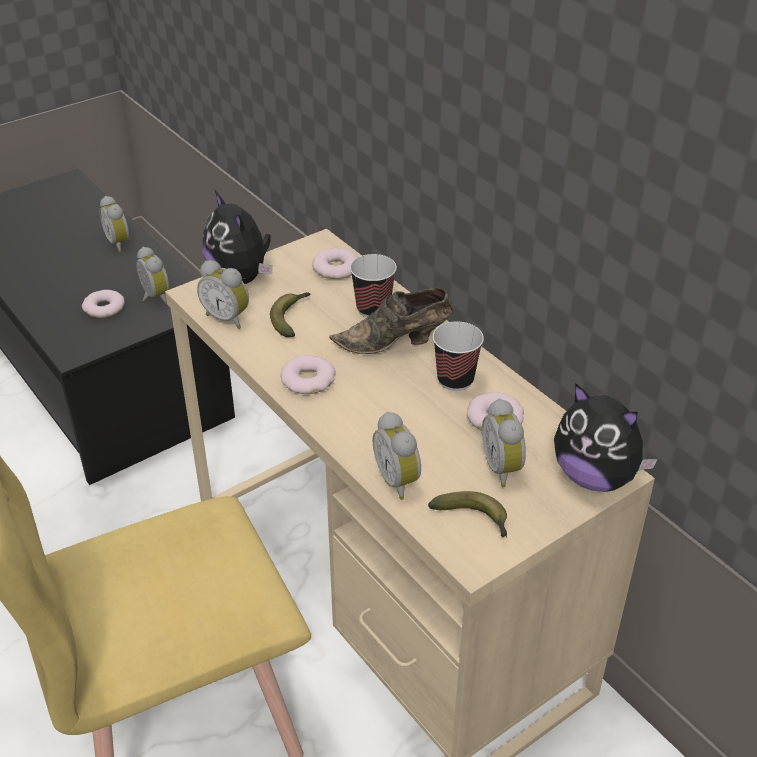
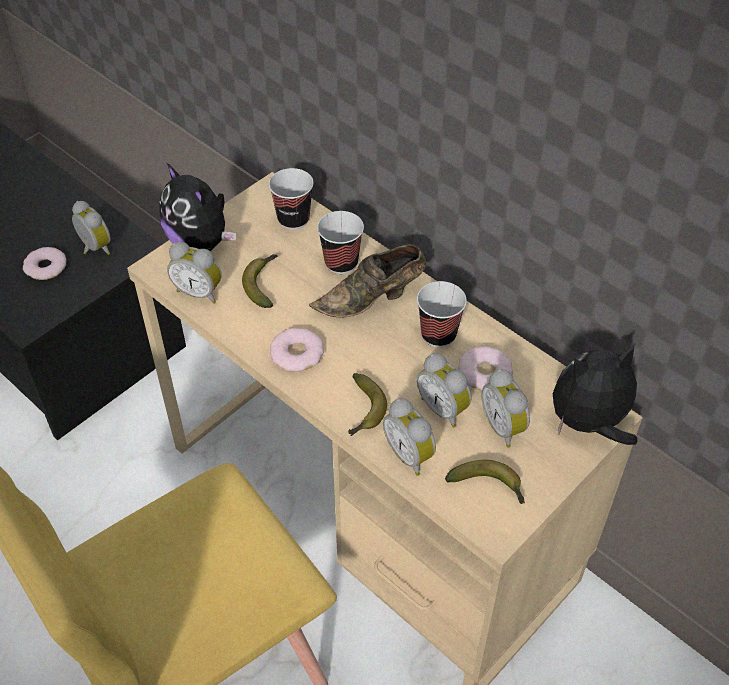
camera: 10 degrees left, 10 degrees up
(120, 243) = (42, 187): alarm clock -> alarm clock (444, 408)
(336, 268) = (293, 219): donut -> cup
(362, 437) = (364, 411): none -> banana
(595, 477) = (589, 424): plush toy -> plush toy turned 135 degrees clockwise

